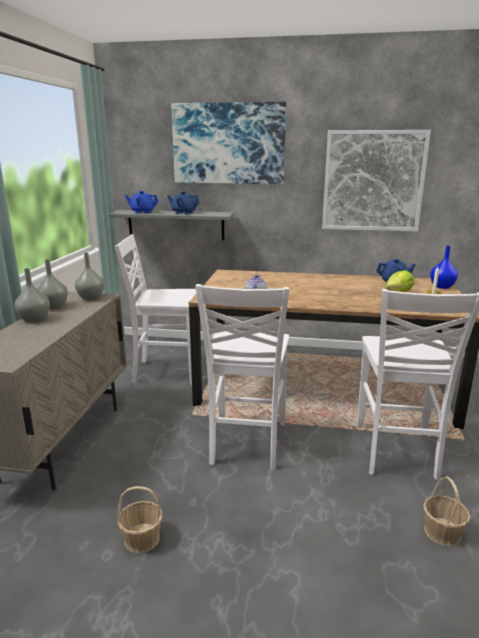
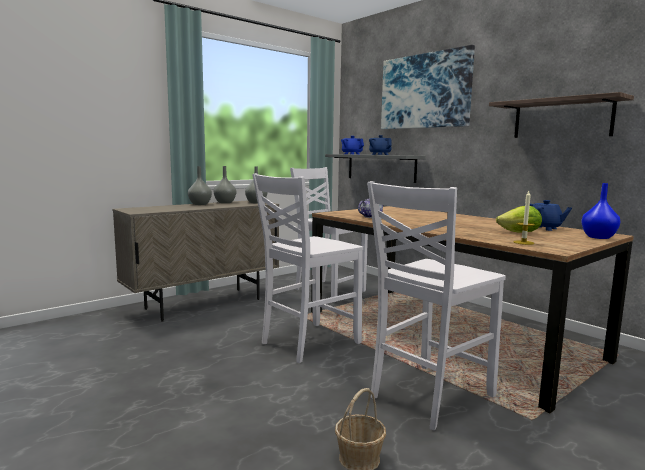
camera: 40 degrees right, 10 degrees down
(141, 538) = (159, 358): basket -> none
(373, 181) = (562, 119): picture -> shelf

